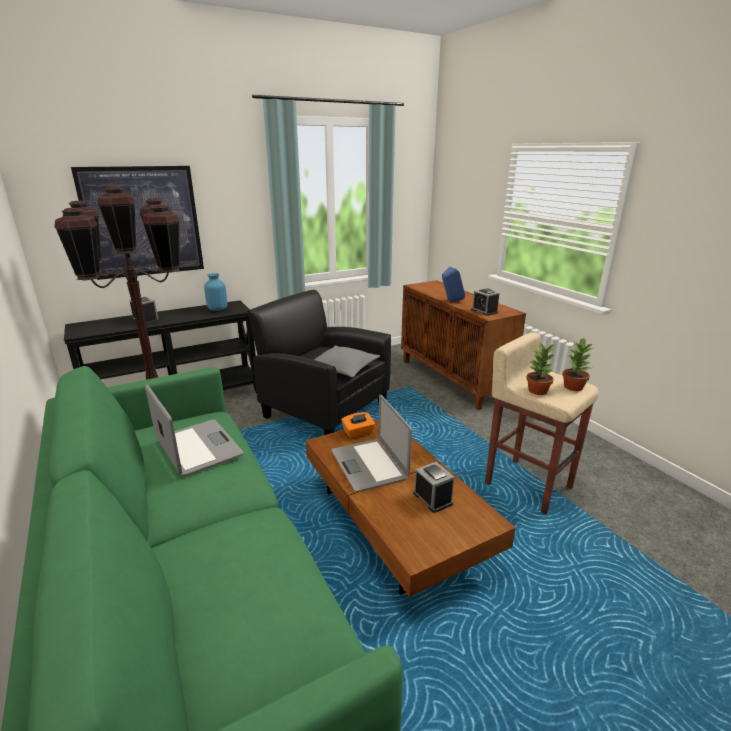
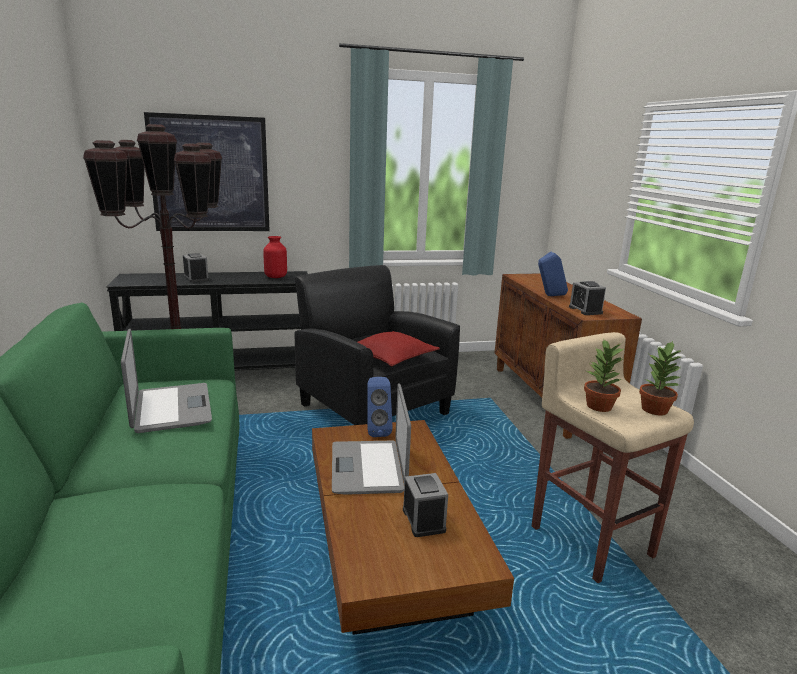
camera: 15 degrees right, 5 degrees down
(217, 309) = (276, 276): blue vase -> red vase
(343, 368) = (392, 357): grey pillow -> red pillow
(358, 433) = (377, 431): orange tissue box -> blue speaker

